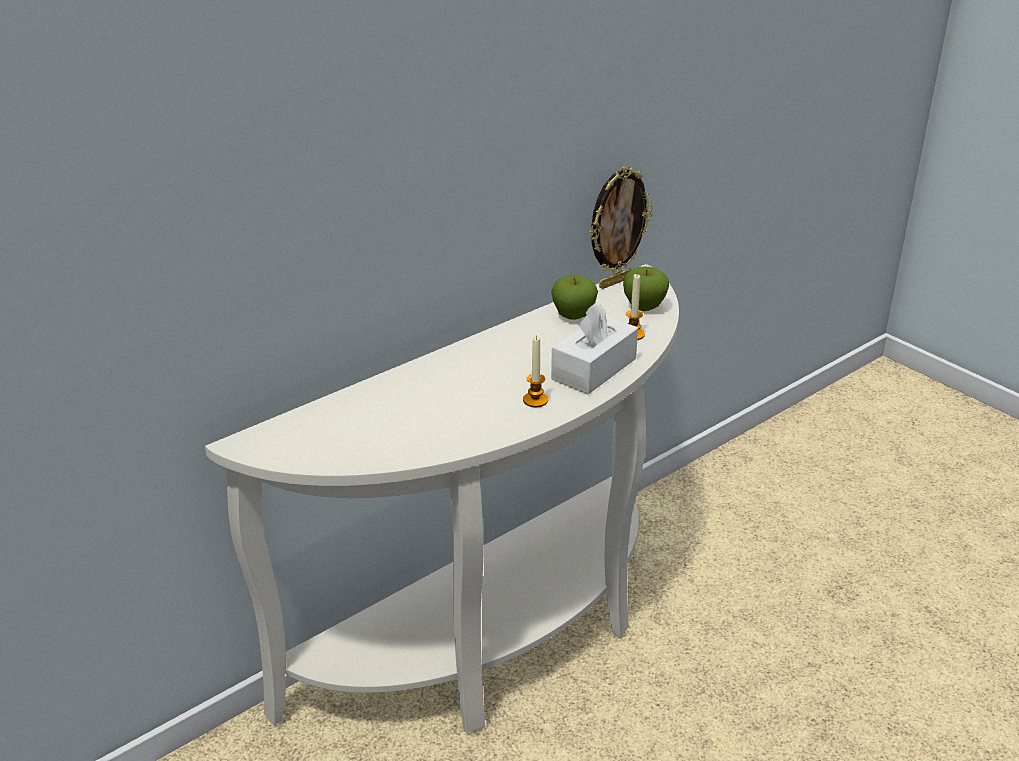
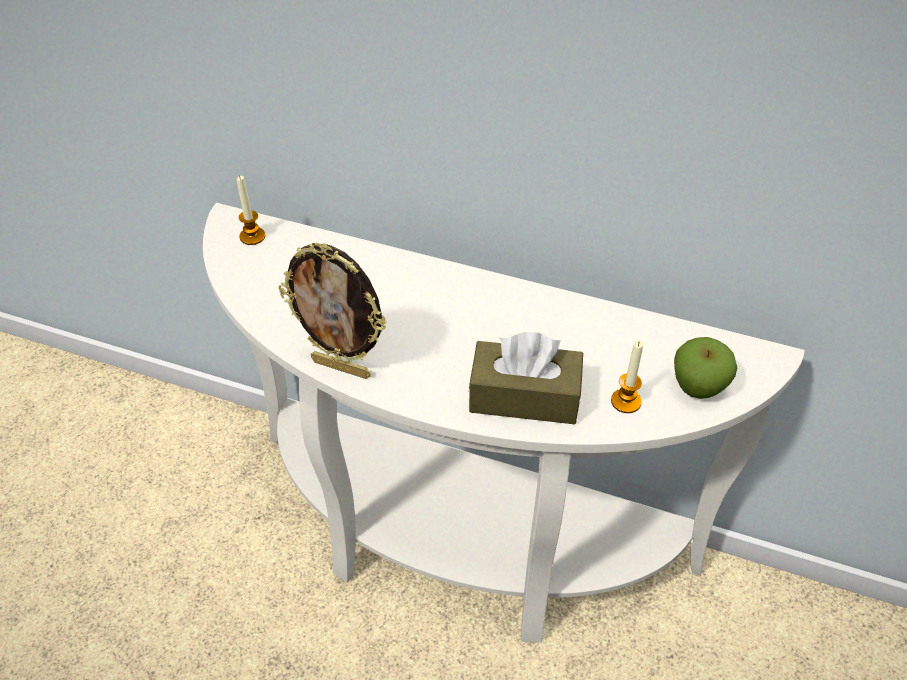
camera: 60 degrees right, 15 degrees up
(535, 400) = (428, 375): candle -> candle (252, 236)
(573, 316) = (620, 336): apple -> none
(594, 369) = (524, 397): white tissue box -> brown tissue box
(616, 281) = (732, 340): picture frame -> picture frame (342, 367)

